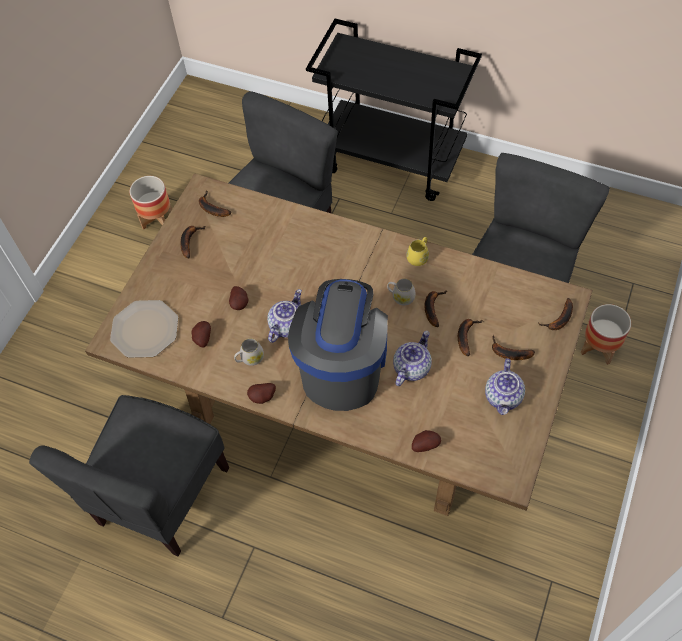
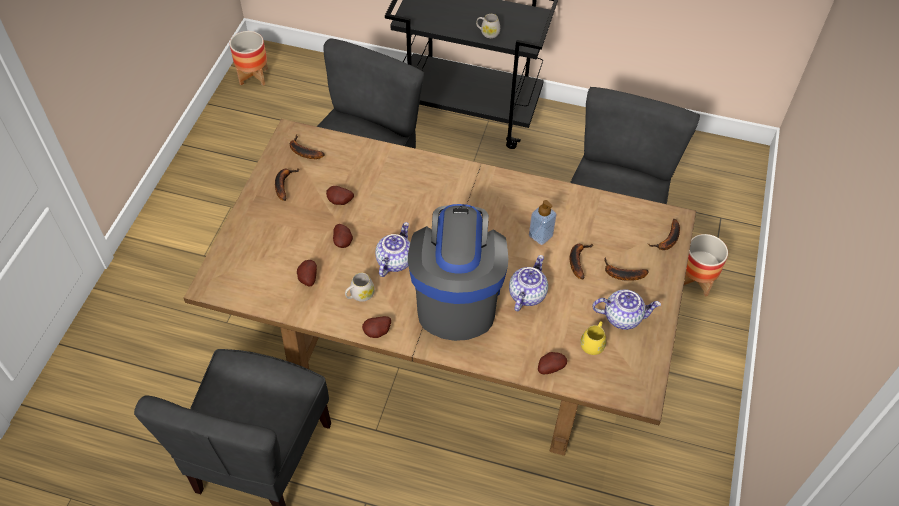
camera: 10 degrees left, 5 degrees down
(145, 329) = (246, 272): plate -> none
(157, 219) = (231, 179): planter -> planter (253, 76)
(241, 262) = (340, 202): none -> potato
(400, 297) = (507, 227): white mug -> white mug (487, 33)
(418, 257) = (520, 188): yellow mug -> yellow mug (593, 343)
(432, 308) = (540, 235): banana -> soap dispenser
(503, 397) = (623, 317): teapot -> teapot turned 90 degrees counterclockwise

